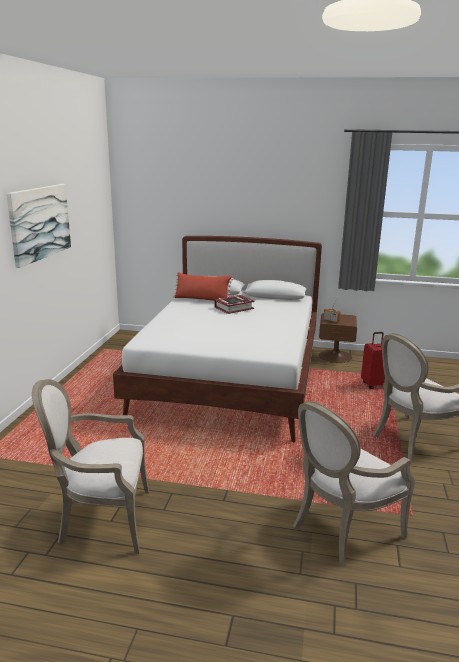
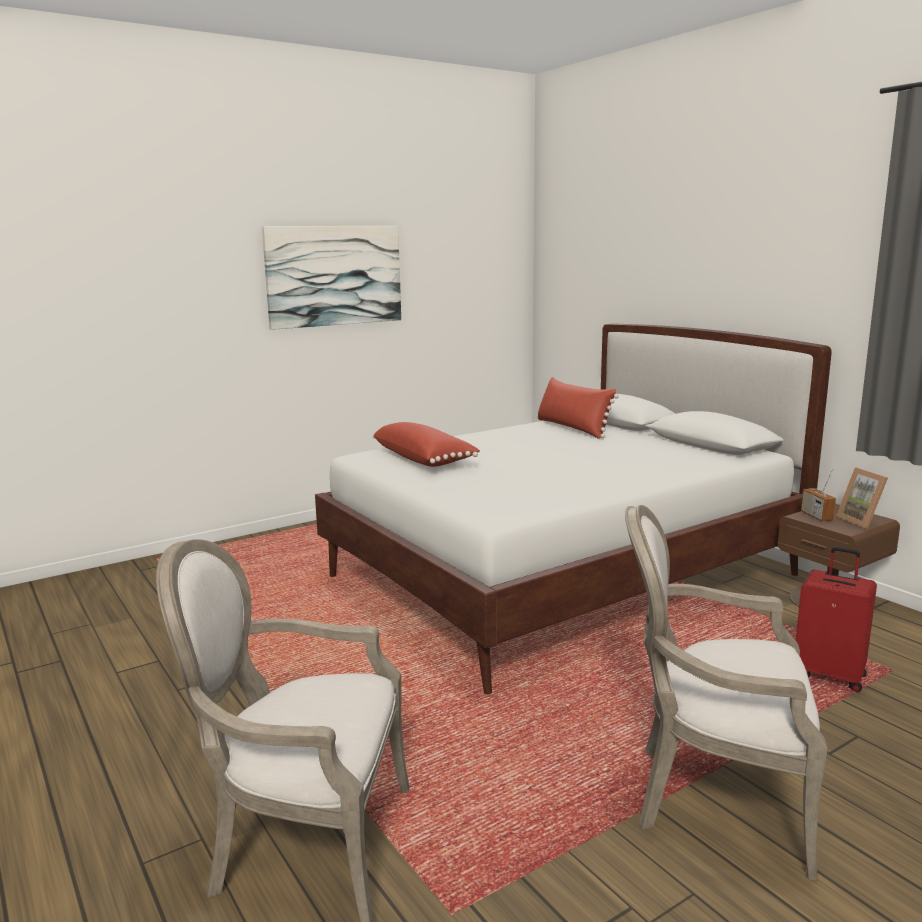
camera: 45 degrees right, 5 degrees down
(101, 520) = (111, 667): armchair -> none
(182, 335) = (424, 459): none -> red pillow
(234, 308) = (590, 445): book -> none
(347, 318) = (862, 521): none -> picture frame

